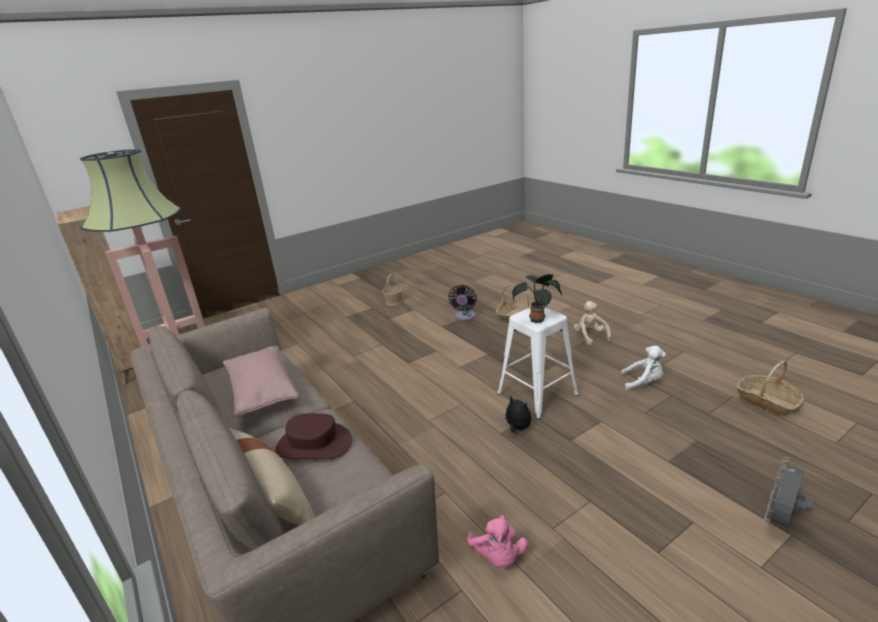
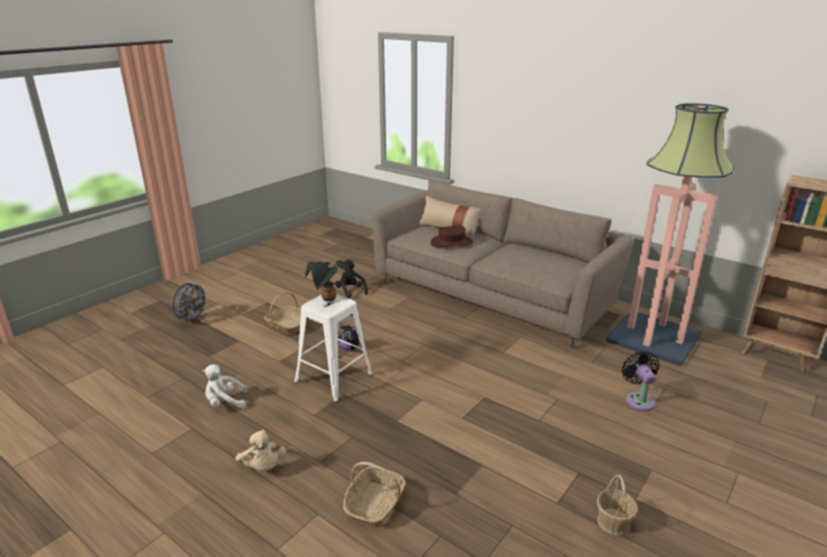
camera: 160 degrees right, 0 degrees up
(262, 391) = (520, 259): pink pillow -> none
(465, 317) = (458, 491): black fan -> black fan (639, 399)
(498, 557) = (350, 291): pink plush toy -> black plush toy
(767, 402) = (120, 395): basket -> basket (286, 325)

